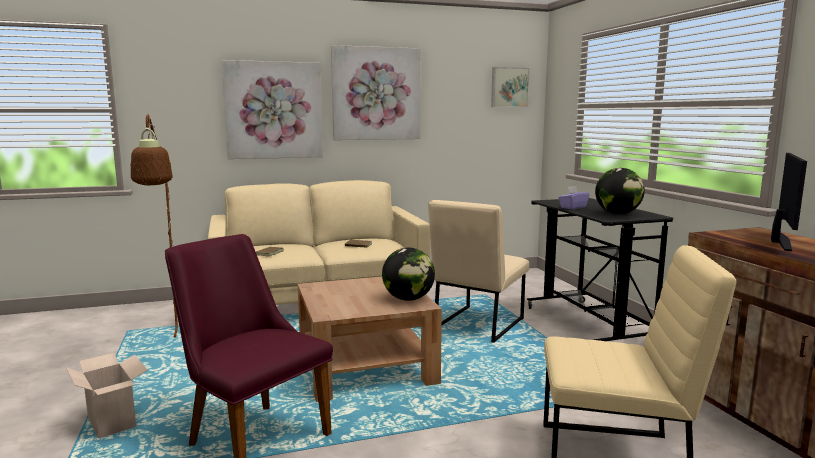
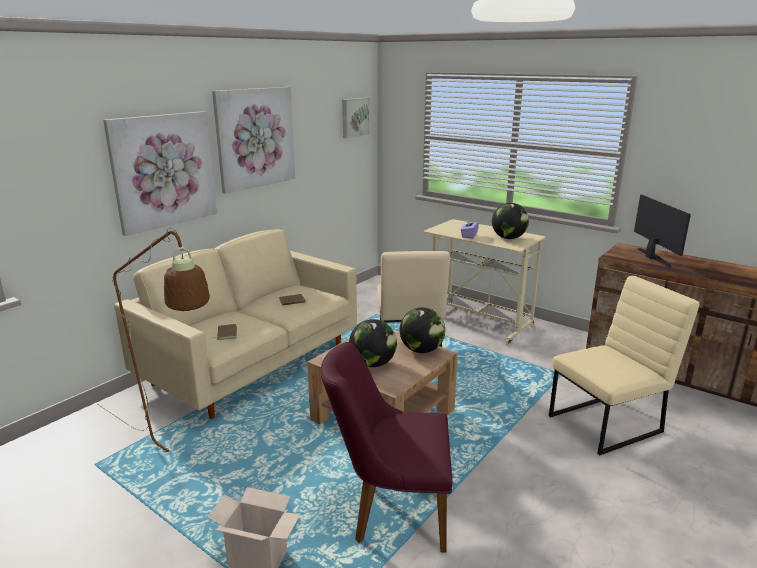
camera: 35 degrees left, 10 degrees up
(344, 297) = (373, 364): none -> globe
(589, 324) = (477, 322): black desk -> beige desk

